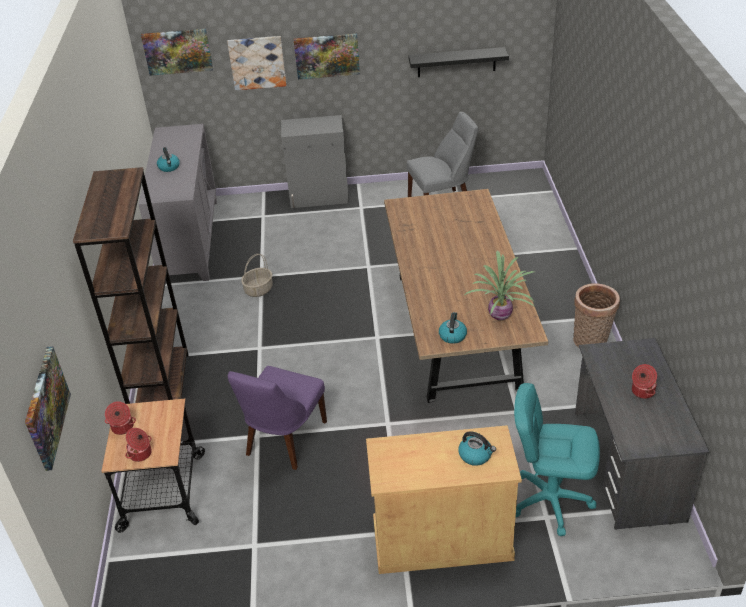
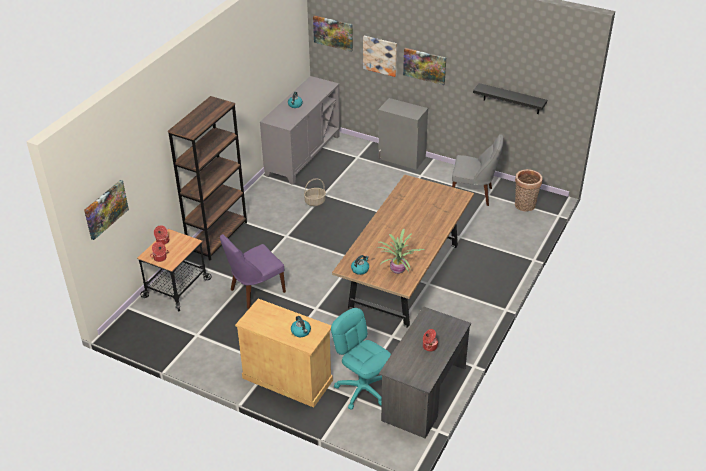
camera: 30 degrees right, 0 degrees up
(591, 342) = (477, 319): basket -> basket (525, 206)

